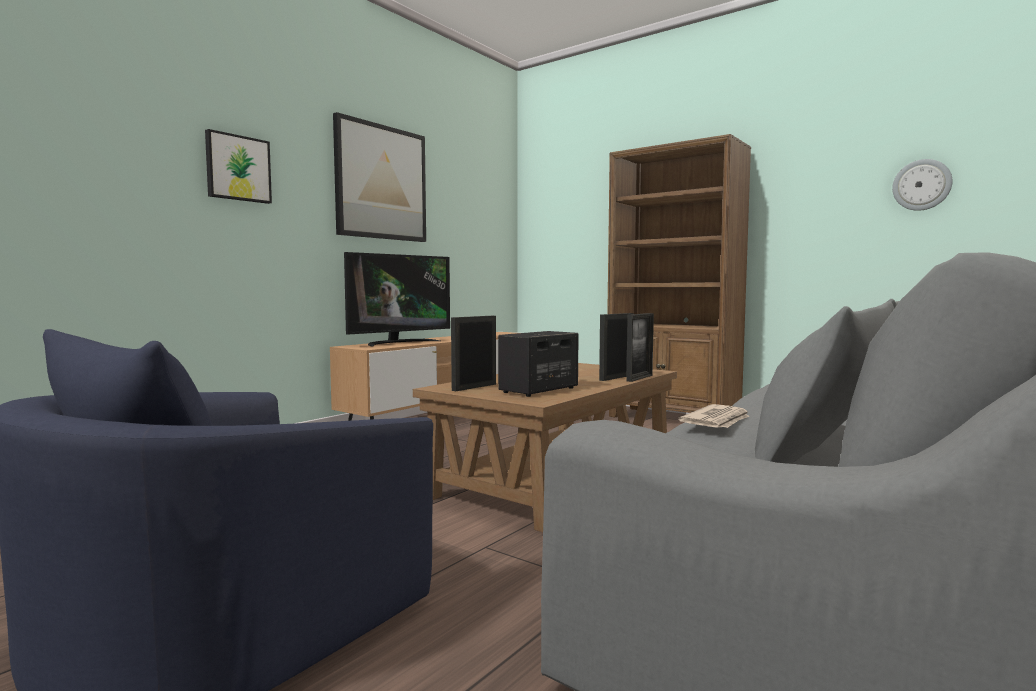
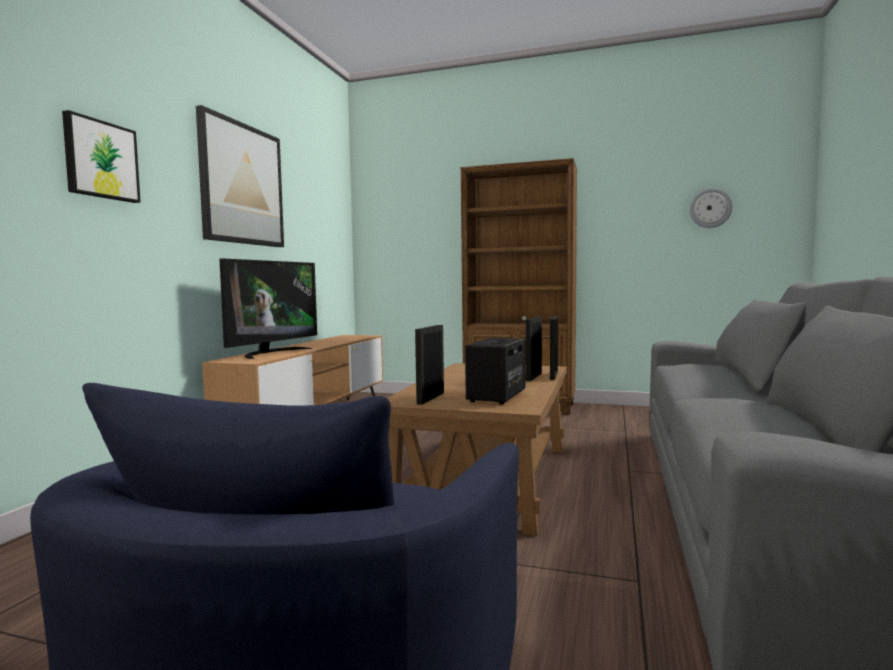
camera: 20 degrees left, 0 degrees up
(717, 421) = (750, 417): newspaper -> none

